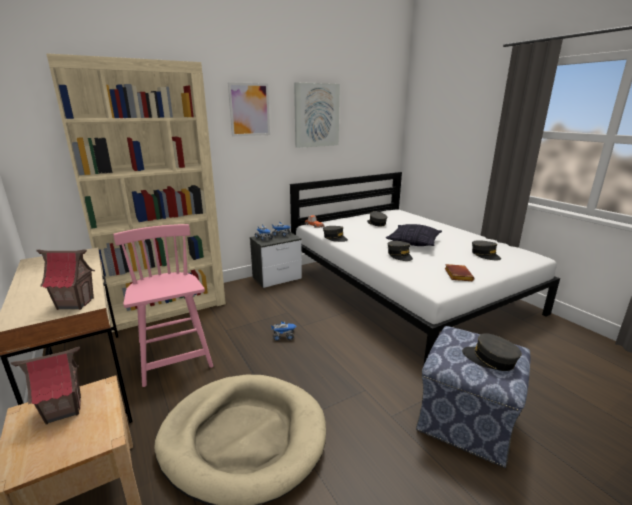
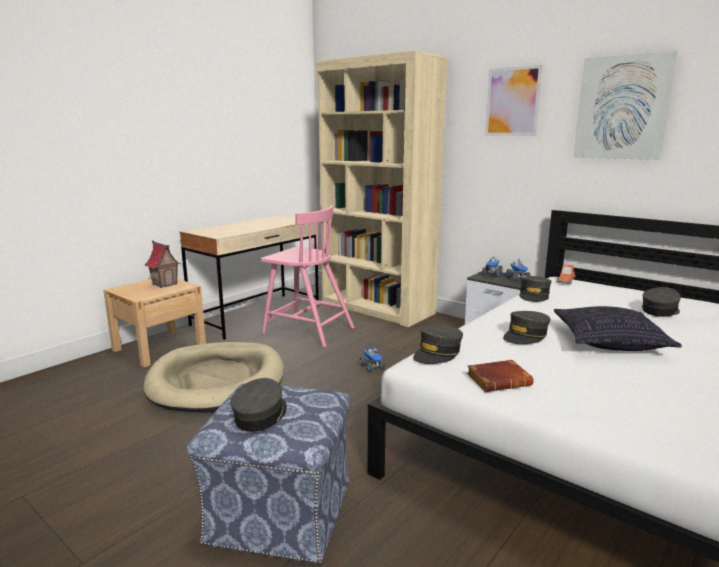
camera: 70 degrees right, 5 degrees down
(75, 303) = (219, 234): toy house -> none
(174, 355) = (307, 330): pink chair -> pink chair turned 75 degrees clockwise
(485, 255) = (658, 408): grey cap -> grey cap (437, 353)

